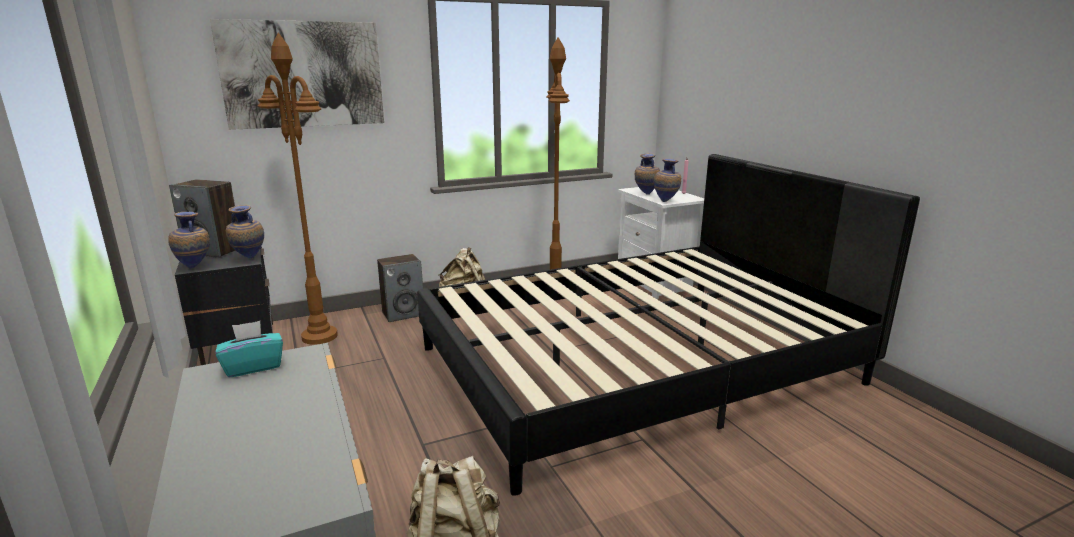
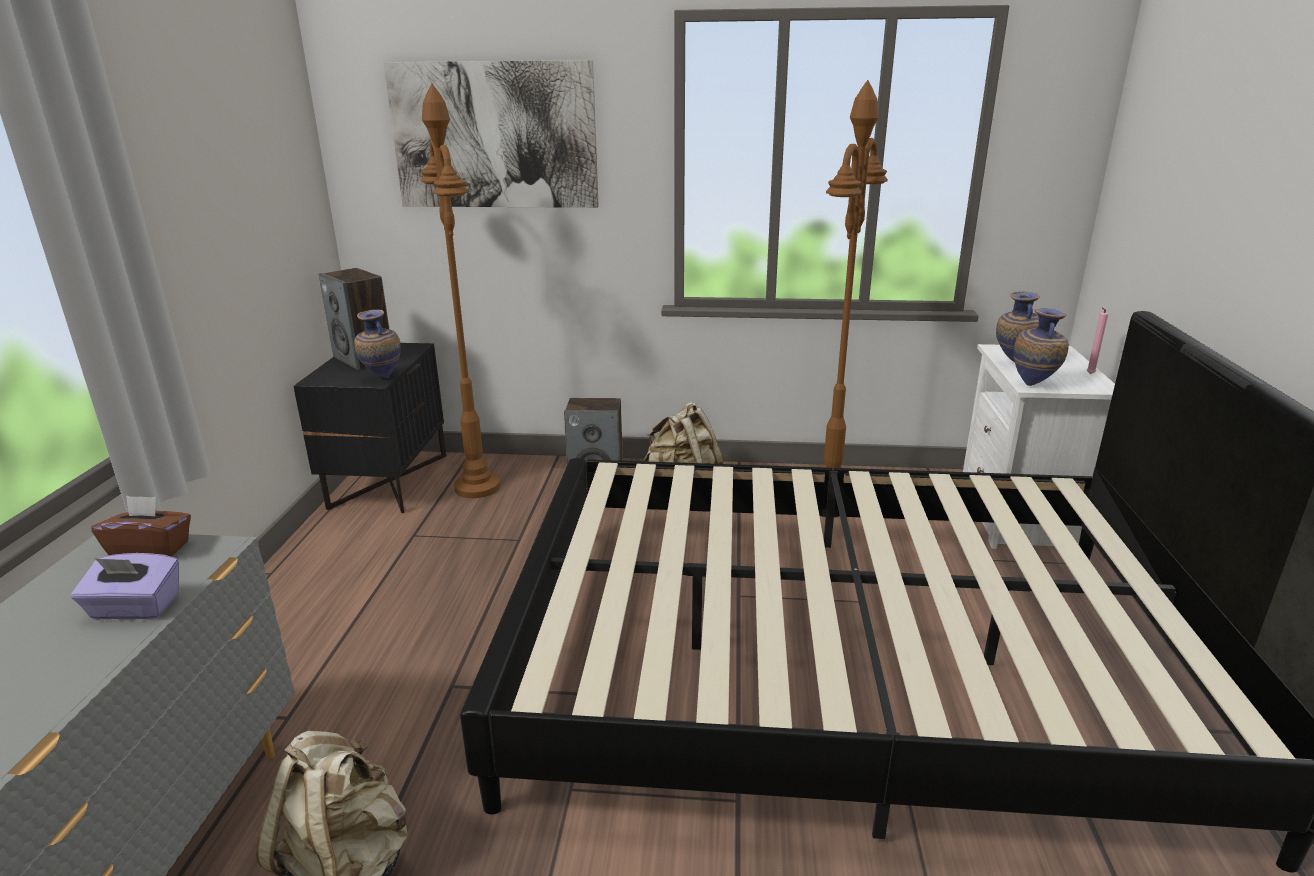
camera: 30 degrees right, 5 degrees up
(195, 267) = (321, 379): vase -> none
(253, 366) = (151, 550): turquoise tissue box -> brown tissue box
(300, 394) = (135, 608): none -> purple tissue box

